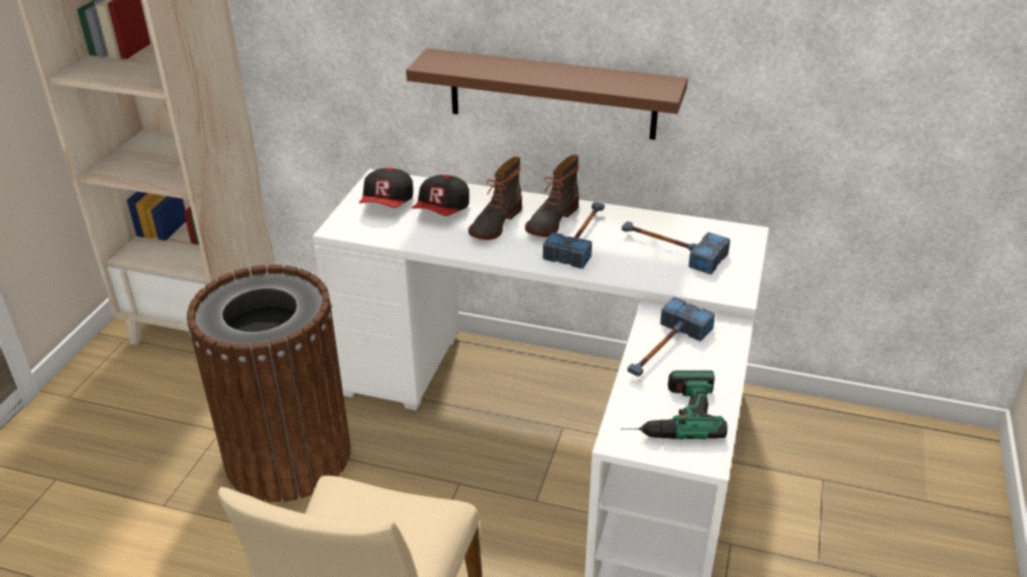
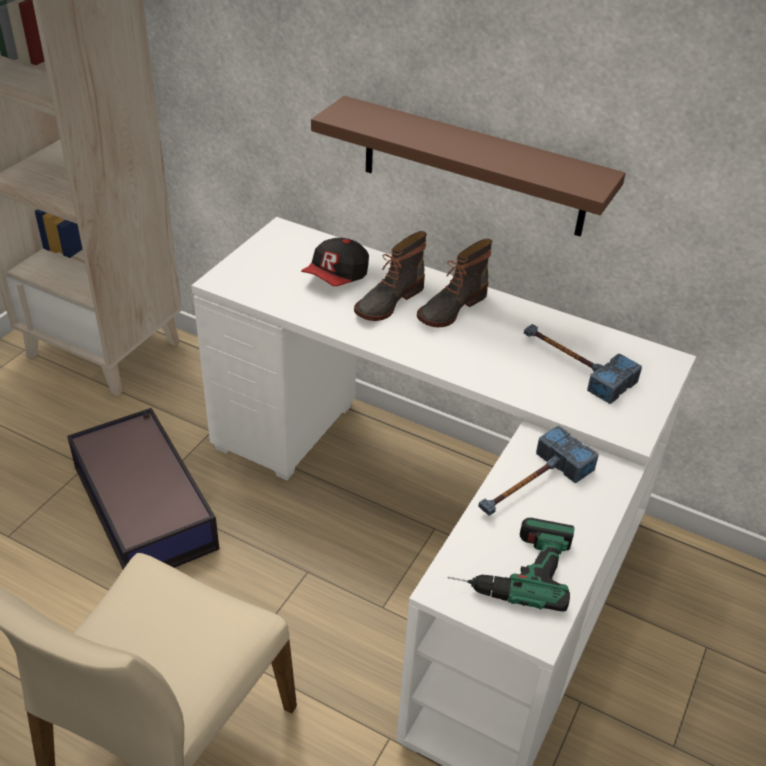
camera: 10 degrees right, 5 degrees up
(288, 455) = (144, 505): brown trash can -> storage box
(388, 203) = (282, 259): cap -> none
(581, 237) = (477, 334): hammer -> none

